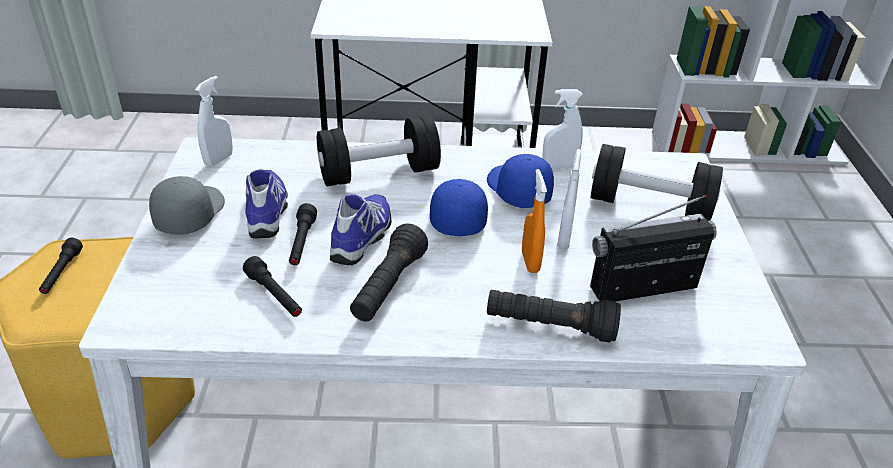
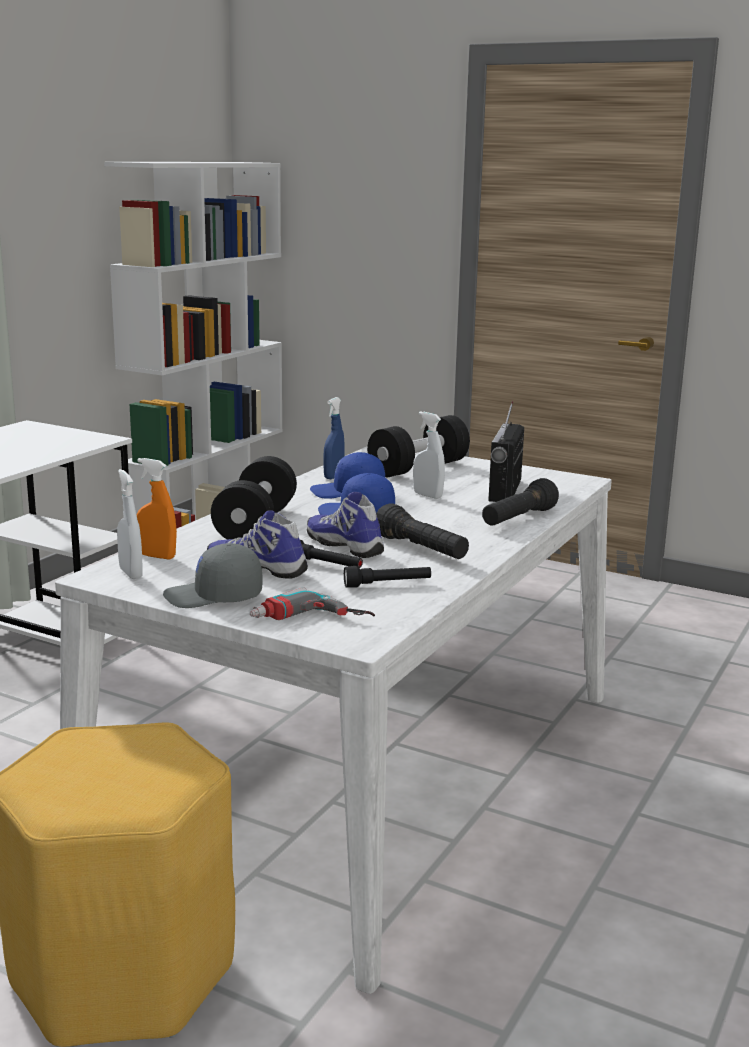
camera: 60 degrees left, 20 degrees down
(61, 273) = (76, 777): black flashlight -> none
(158, 280) = (310, 621): none -> power drill
(189, 214) = (214, 597): grey cap -> grey cap turned 45 degrees counterclockwise
(530, 262) = (442, 509): orange spray bottle -> orange spray bottle (157, 556)
(559, 166) = (333, 476): white spray bottle -> blue spray bottle

